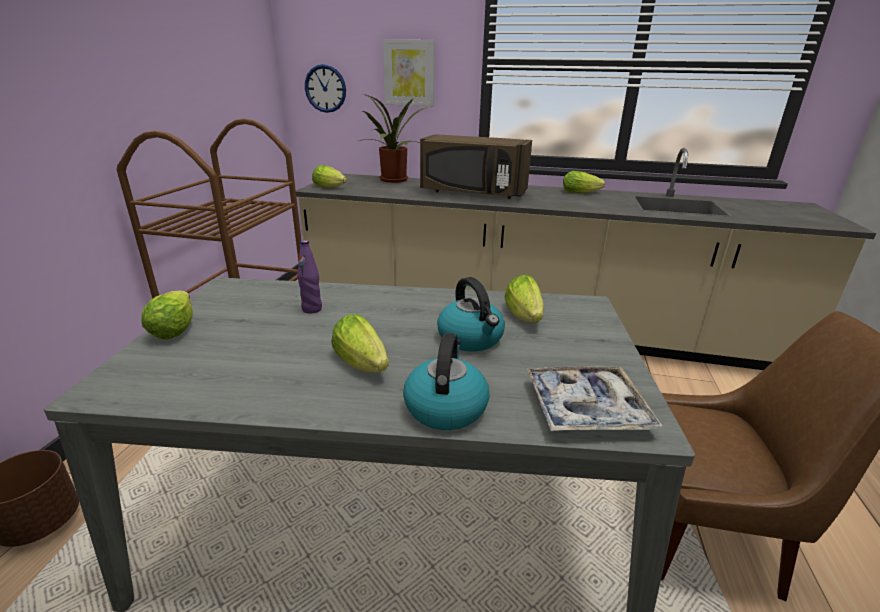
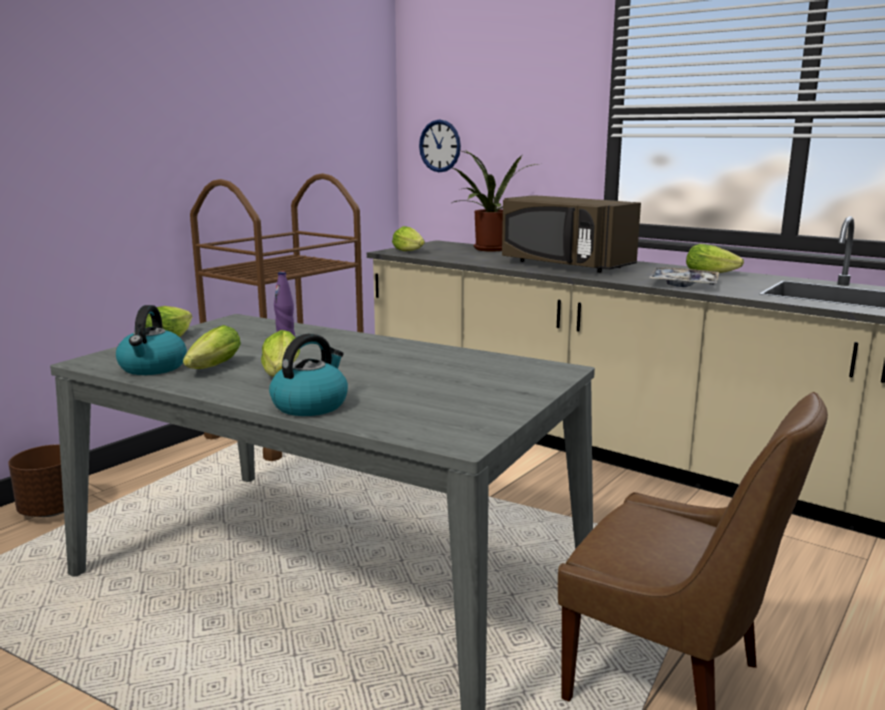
camera: 25 degrees right, 10 degrees down
(409, 73) = (527, 127): picture -> none
(471, 338) = (396, 374): kettle -> kettle (153, 368)
(525, 317) = (473, 369): lettuce -> lettuce (211, 368)
(586, 408) = (427, 424): tray -> tray (683, 284)

